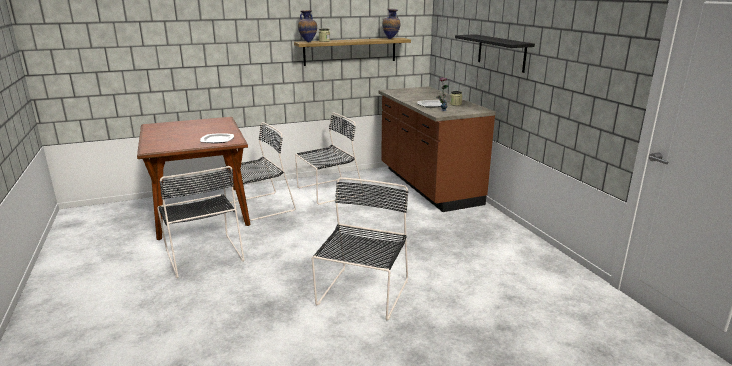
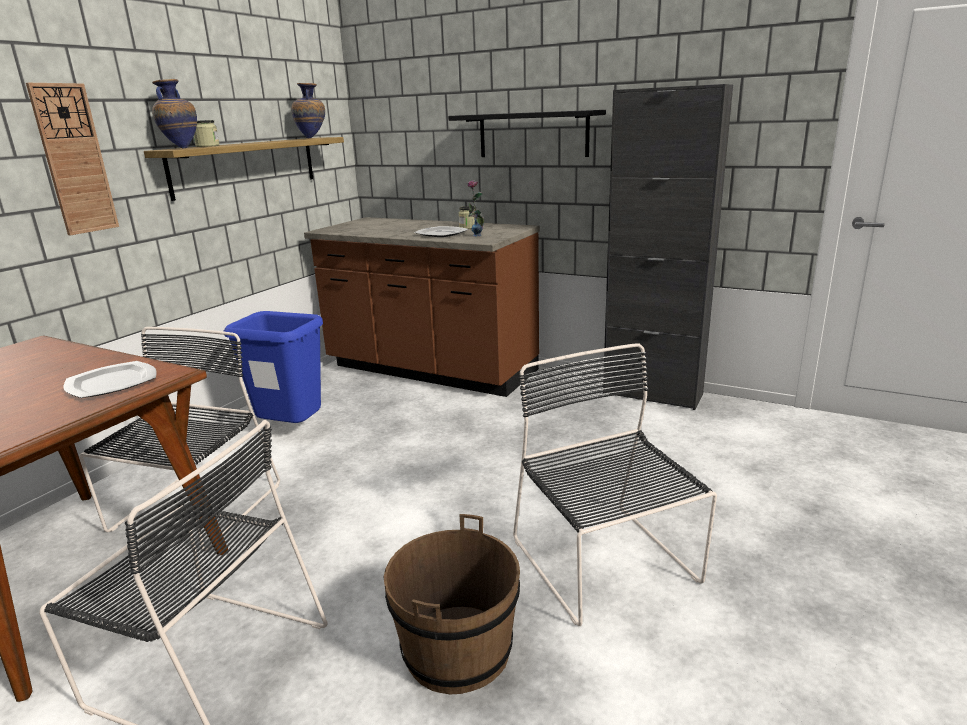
camera: 40 degrees left, 0 degrees up
(260, 44) = (74, 160): none -> wall clock
(269, 289) = (457, 650): none -> brown bucket
(327, 191) = (292, 431): black chair -> blue trash can
(527, 241) = (652, 394): none -> black cabinet

